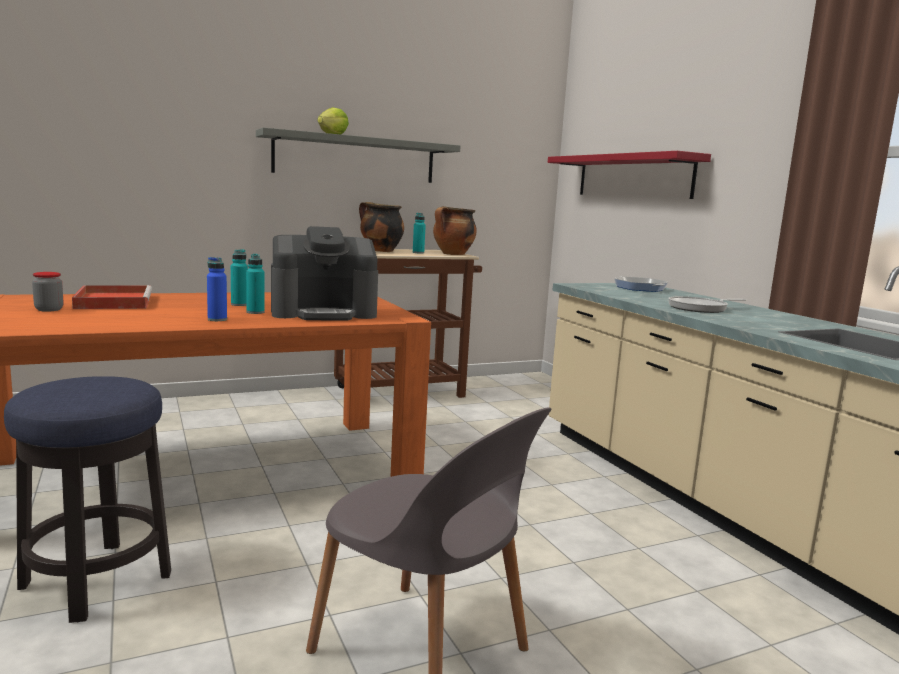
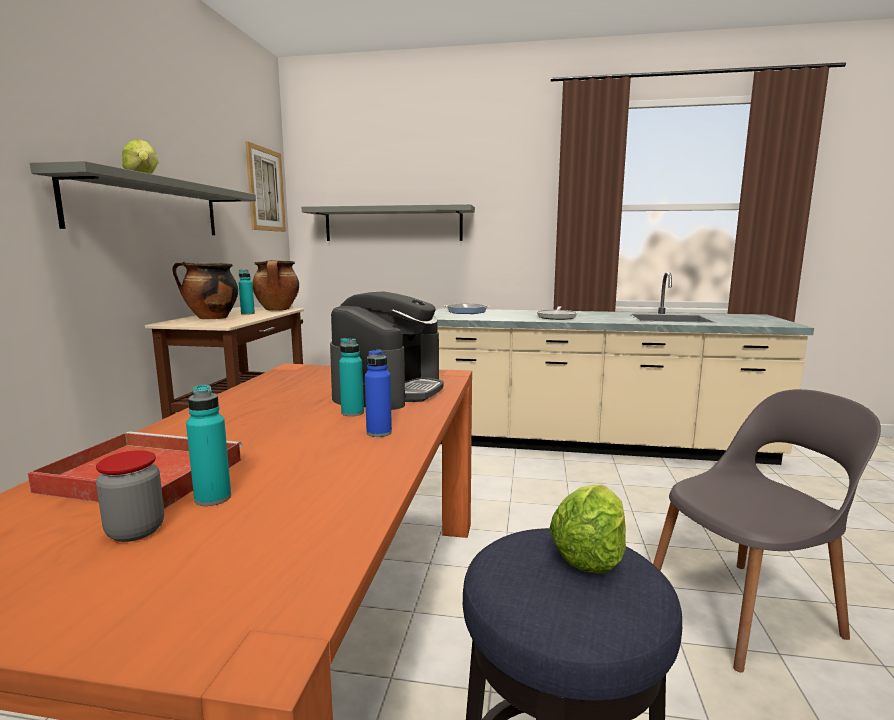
camera: 55 degrees left, 0 degrees up
(109, 391) = (590, 554): none -> lettuce
(239, 304) = (290, 413): turquoise bottle -> turquoise bottle (213, 498)
(520, 140) = (265, 190): none -> picture
(633, 176) = (393, 224): red shelf -> grey shelf

